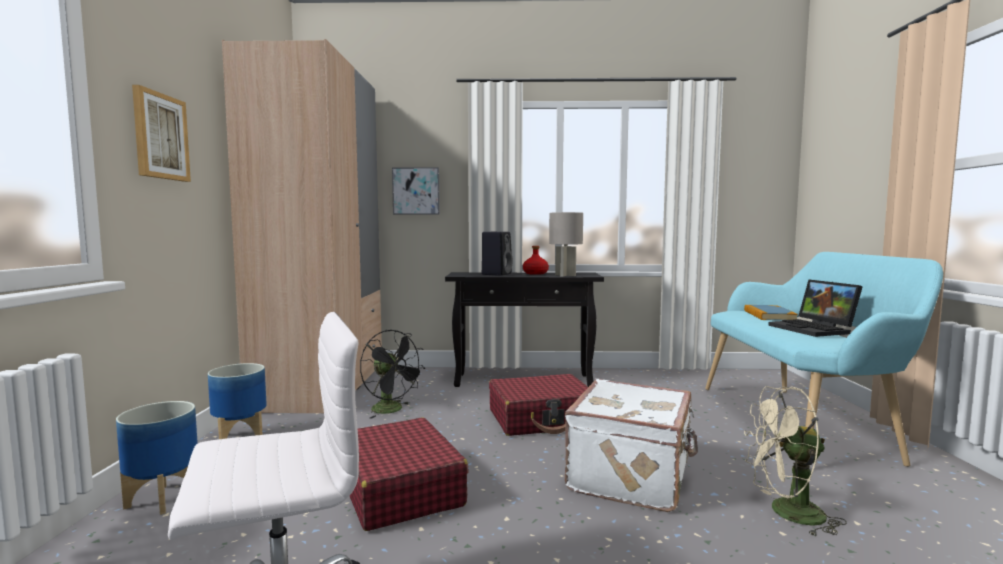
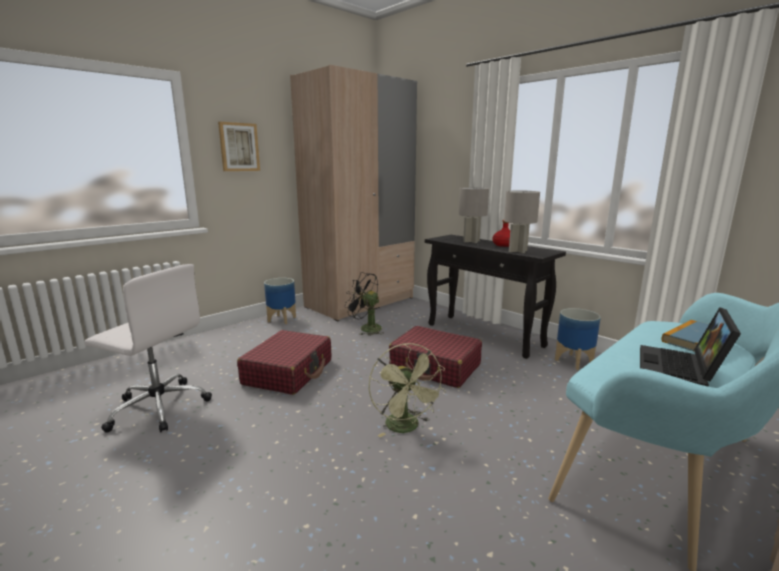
camera: 45 degrees right, 10 degrees up
(164, 498) = (218, 337): planter -> planter (574, 361)
(392, 410) = (366, 328): black fan -> black fan turned 120 degrees clockwise
(416, 191) = (441, 164): picture -> none
(497, 274) = (471, 241): black speaker -> grey table lamp
(632, 476) = (406, 428): white suitcase -> green fan
(786, 513) = (450, 510): beige fan -> none

